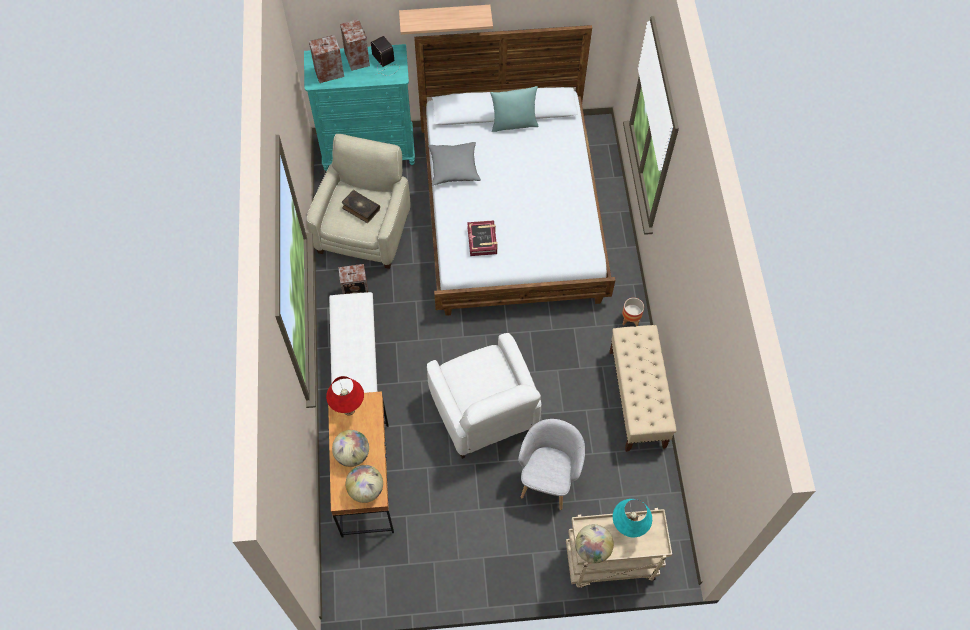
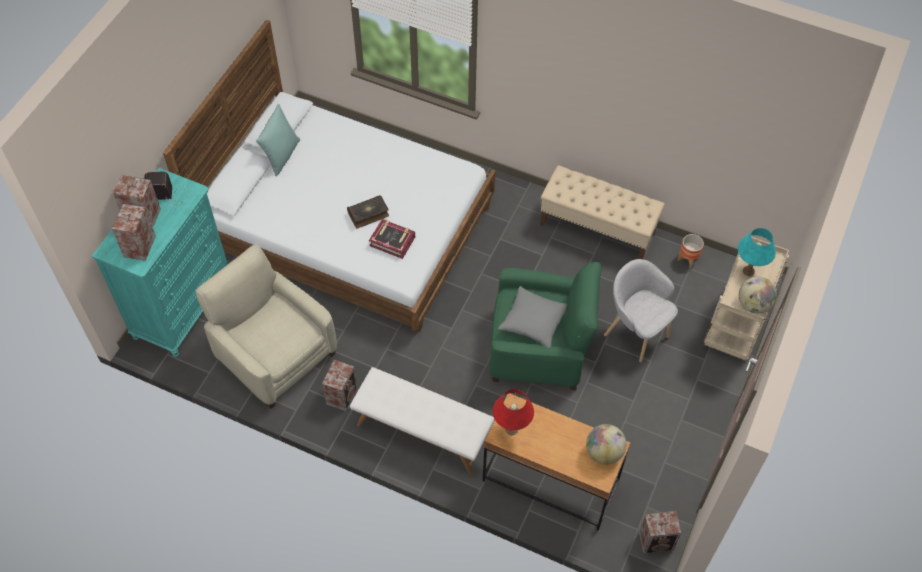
camera: 60 degrees left, 5 degrees down
(352, 454) = (561, 447): globe -> none
(356, 589) = (657, 541): none -> speaker
(360, 209) = (277, 326): book -> book (368, 214)
(445, 16) = (173, 110): shelf -> none
(454, 168) = (294, 225): grey pillow -> grey pillow (533, 322)
(484, 411) = (539, 349): white armchair -> green armchair
(630, 319) = (519, 194): planter -> planter (688, 259)

